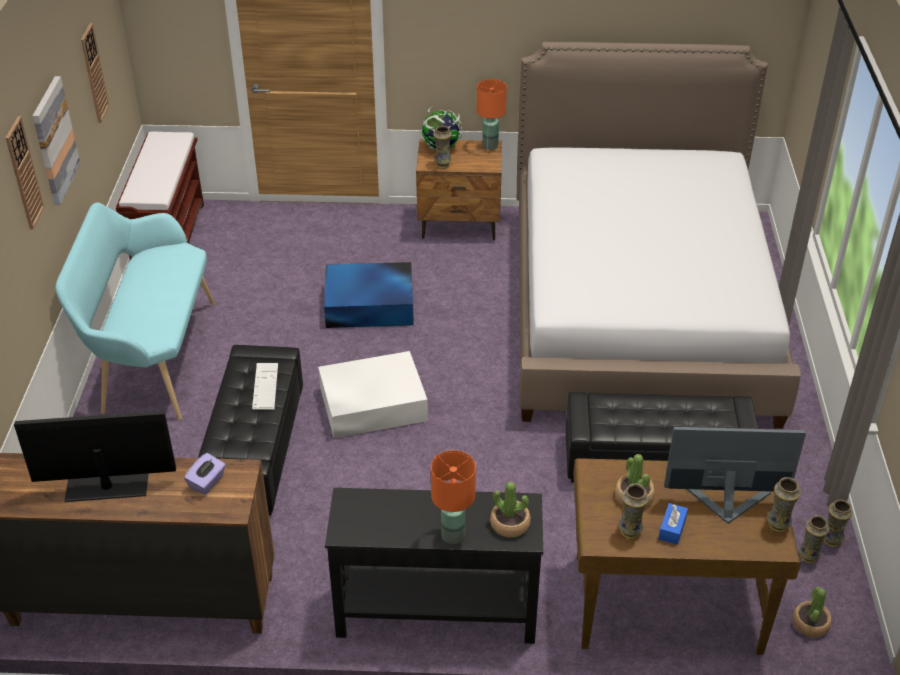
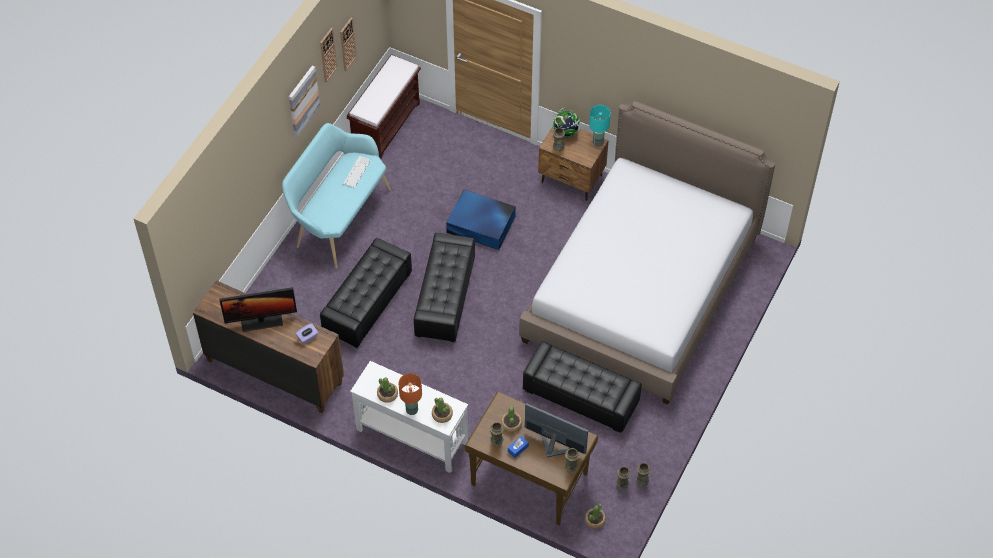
camera: 25 degrees right, 15 degrees up
(23, 173) = (274, 129): wall clock -> wall clock (328, 54)
(107, 485) = (261, 321): monitor -> monitor turned 150 degrees clockwise
(265, 386) = (379, 274): keyboard -> keyboard (357, 172)
(371, 404) = (445, 297): white storage box -> black ottoman
(395, 527) = (387, 394): none -> potted plant
(435, 611) = (411, 436): black console table -> white console table
(490, 146) = (598, 142): orange table lamp -> turquoise table lamp

